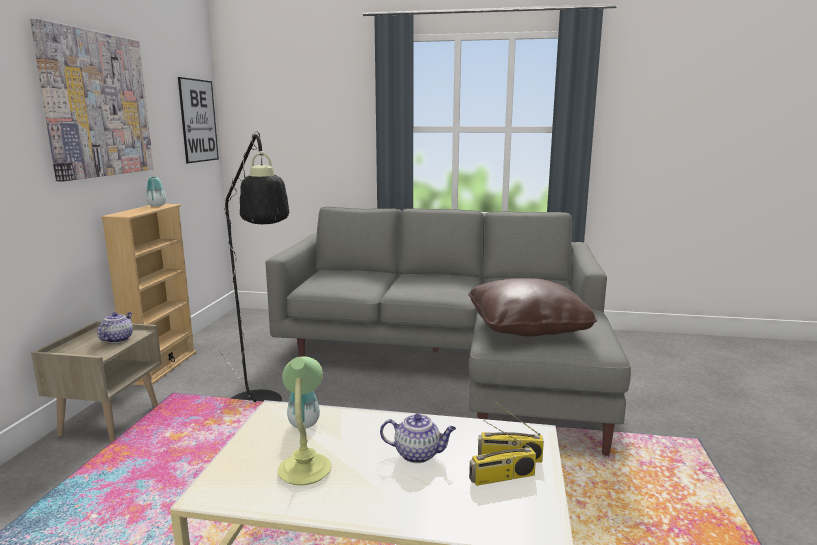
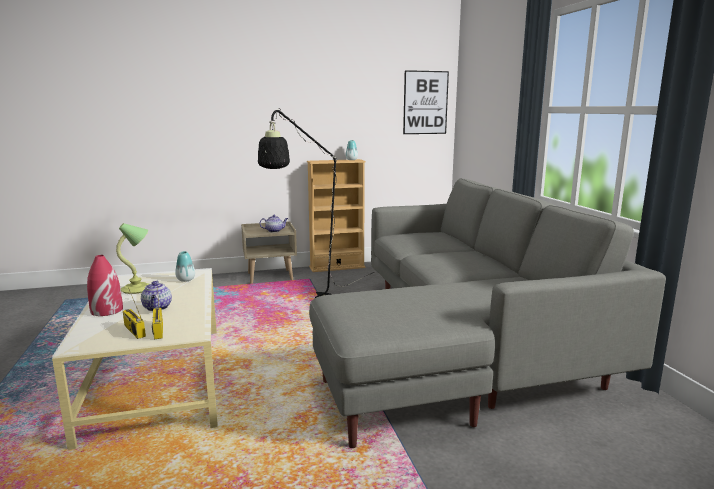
camera: 65 degrees right, 0 degrees up
(97, 105) = (317, 93): picture -> none
(393, 503) = (106, 310): none -> red vase
(527, 327) = (378, 302): brown pillow -> none

